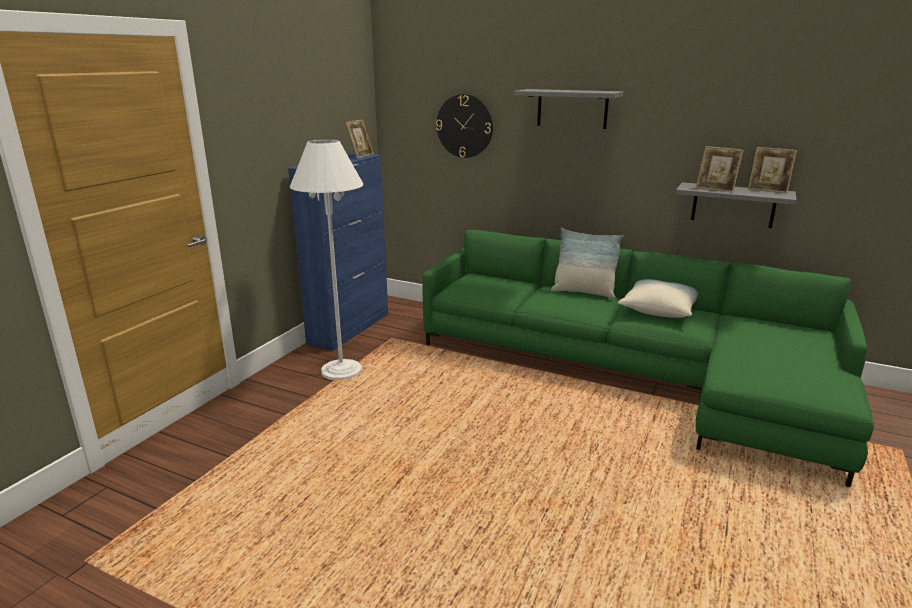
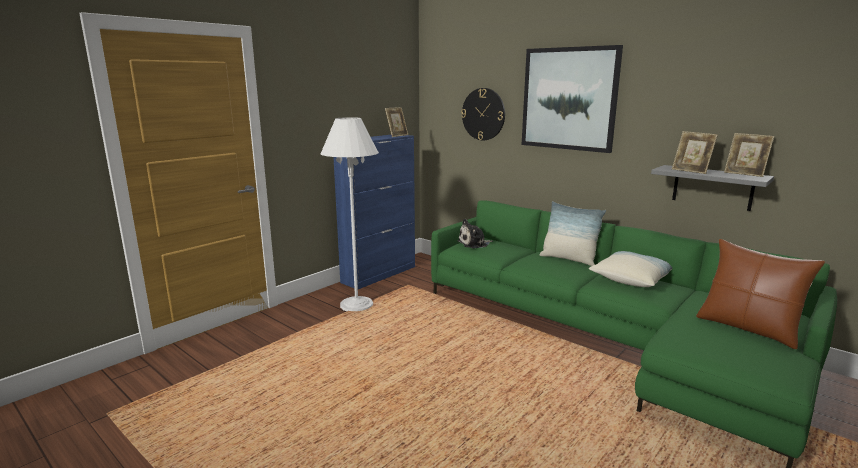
camera: 15 degrees right, 5 degrees down
(472, 283) = (474, 244): none -> plush toy
(572, 108) = (569, 99): grey shelf -> picture
(790, 351) = (747, 328): none -> brown pillow

